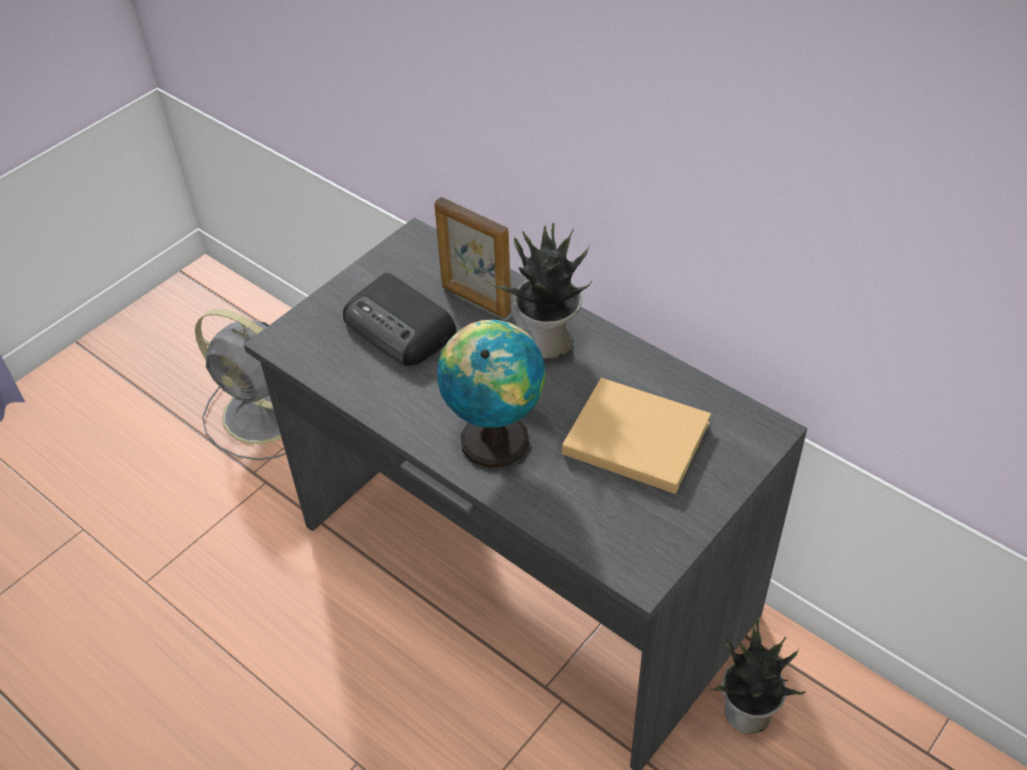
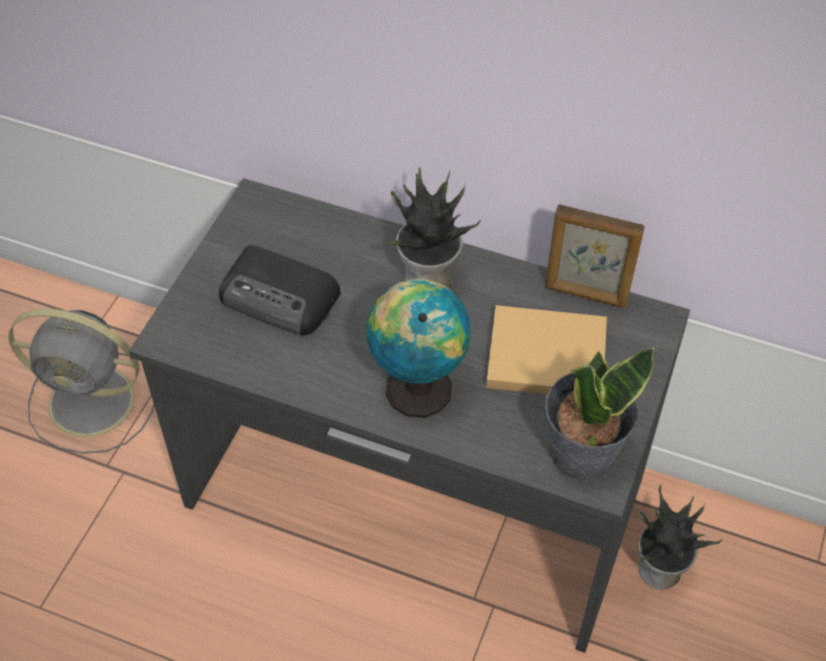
camera: 20 degrees left, 5 degrees up
(475, 300) = (341, 253): picture frame -> picture frame (586, 295)
(633, 540) = (582, 453): none -> potted plant

